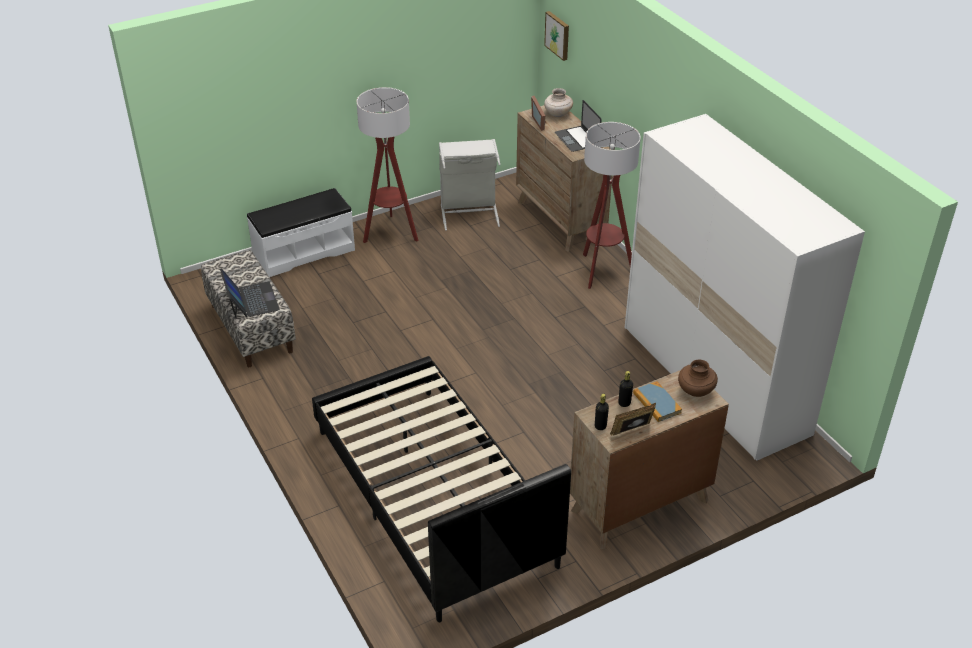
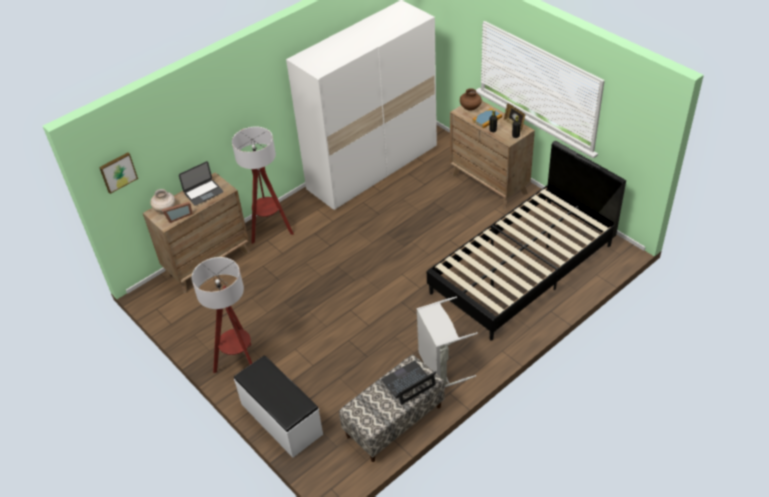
camera: 100 degrees left, 5 degrees up
(469, 212) = (203, 320): grey laundry basket -> grey laundry basket (440, 366)

